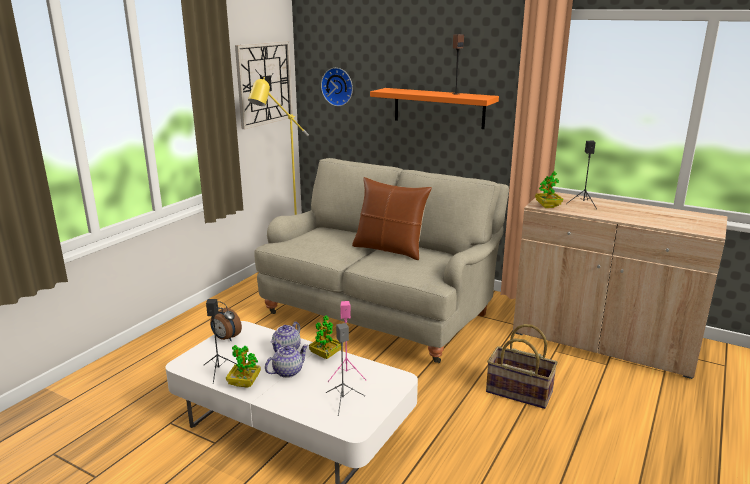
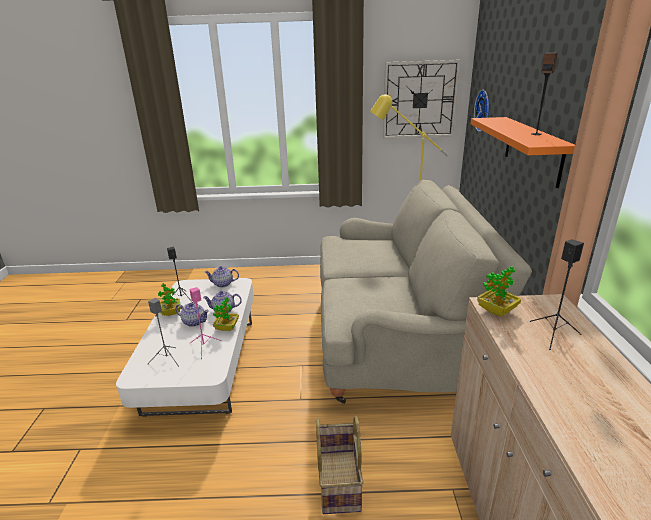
camera: 60 degrees right, 5 degrees up
(225, 338) = (223, 284): alarm clock -> teapot
(389, 249) = (385, 281): brown pillow -> none

